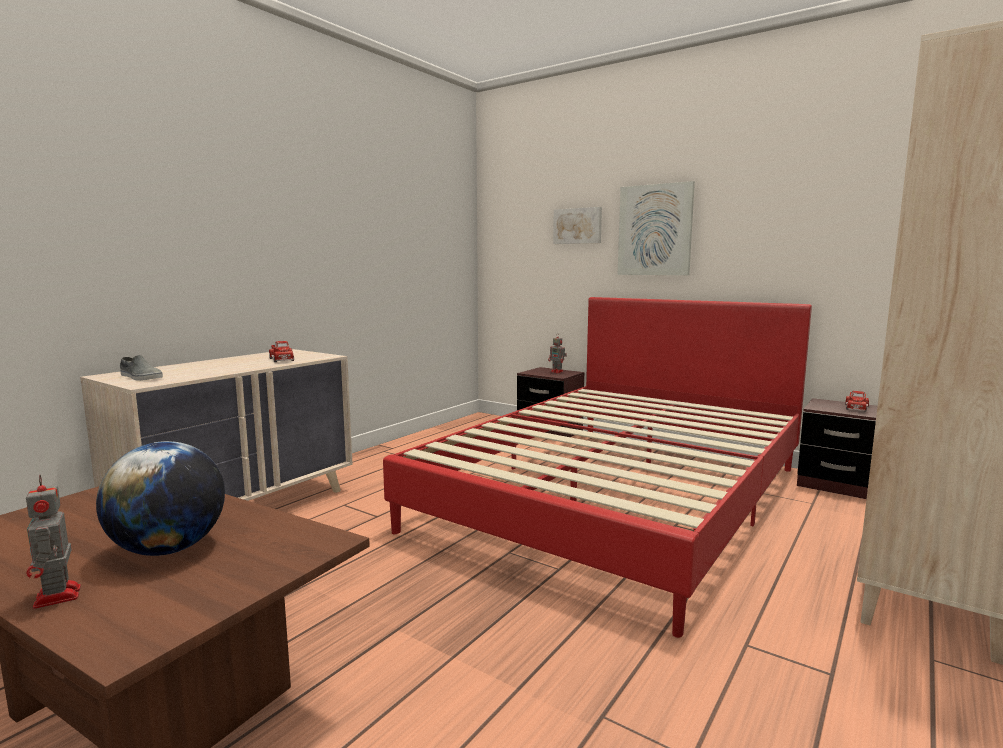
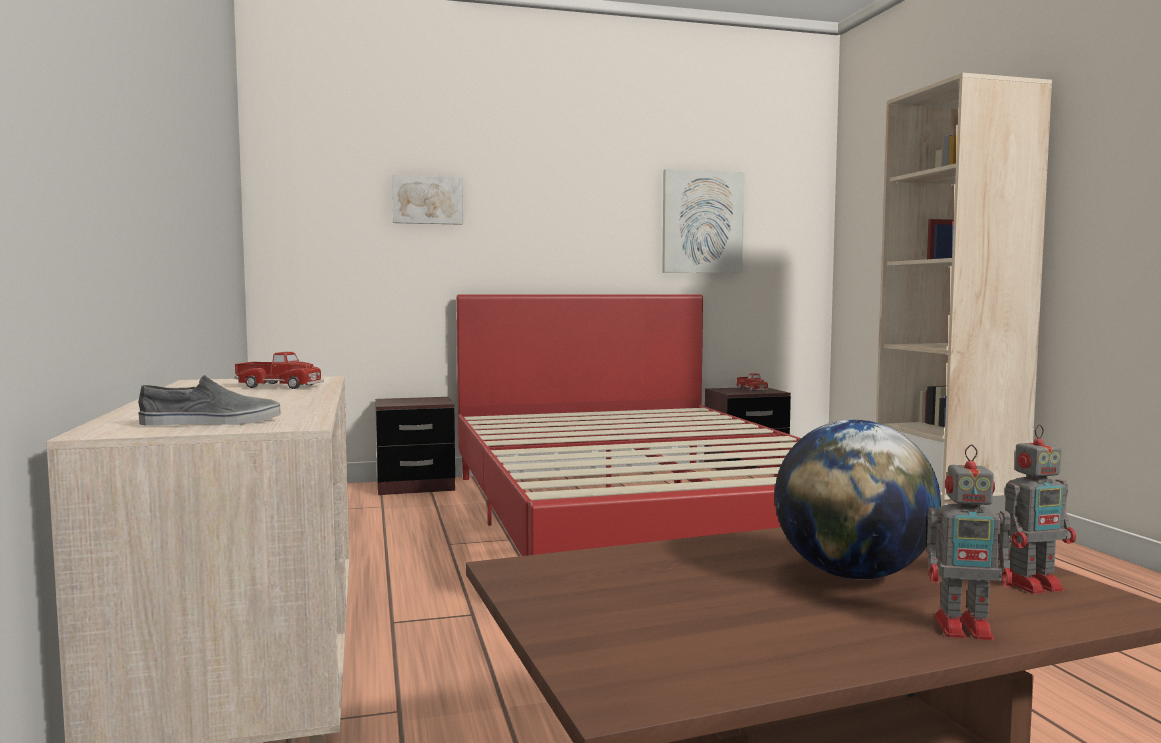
camera: 50 degrees left, 5 degrees down
(557, 372) = (420, 400): toy robot -> toy robot (1033, 584)
(655, 230) = (533, 212): picture -> picture (702, 222)

